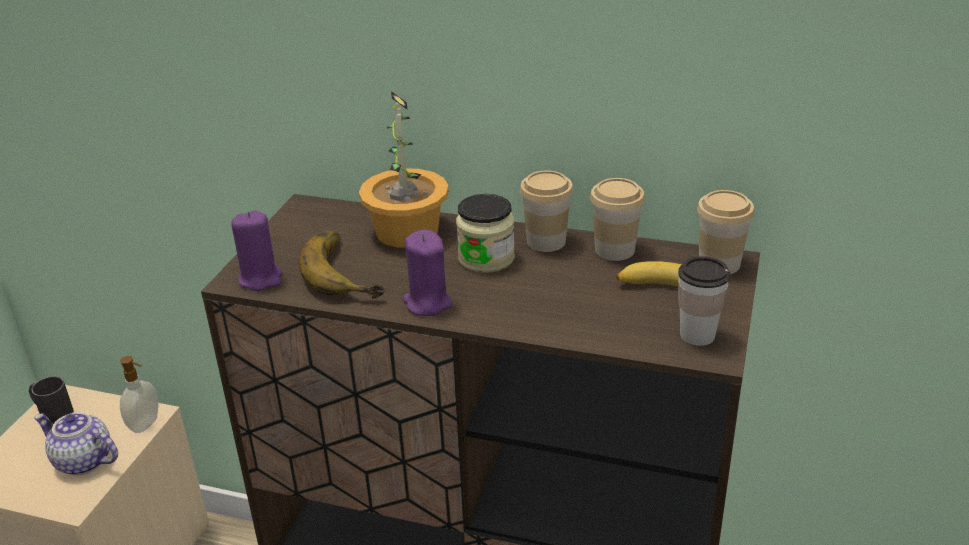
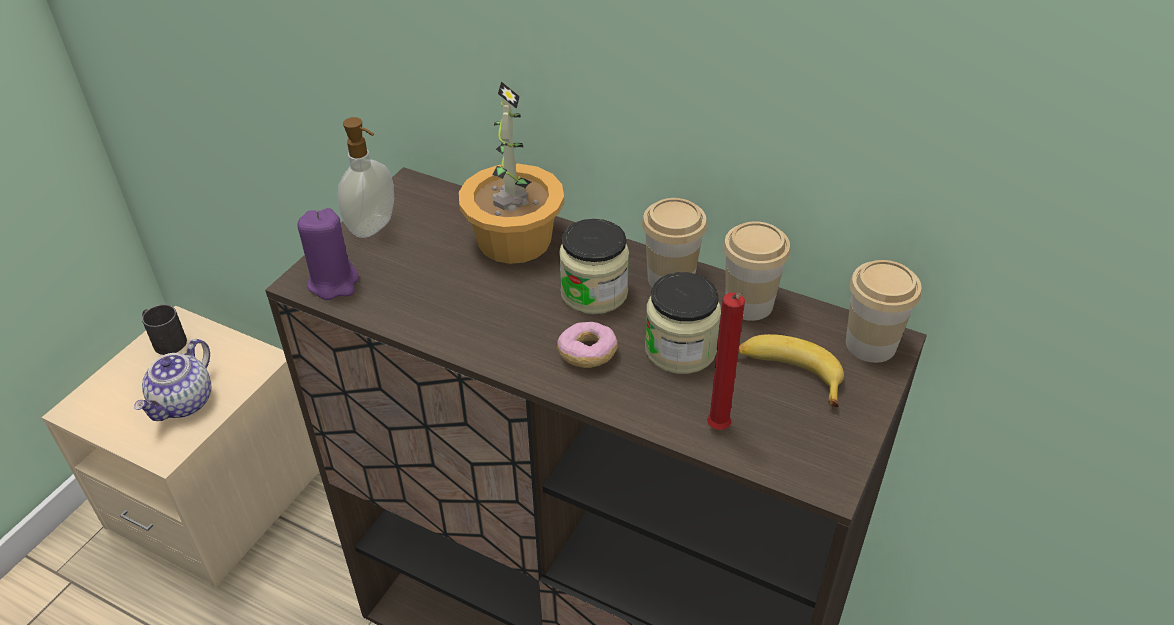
camera: 10 degrees right, 10 degrees up
(82, 461) = (184, 403): teapot -> teapot turned 105 degrees counterclockwise
(146, 424) = (255, 370): soap dispenser -> soap dispenser (374, 227)
(349, 271) = (433, 286): banana -> none
(427, 303) = (508, 347): purple candle -> none
(495, 299) = (587, 354): none -> donut
(570, 286) = (680, 350): none -> jar
(618, 334) = (718, 430): none -> red candle
(697, 335) = (813, 448): cup -> none

